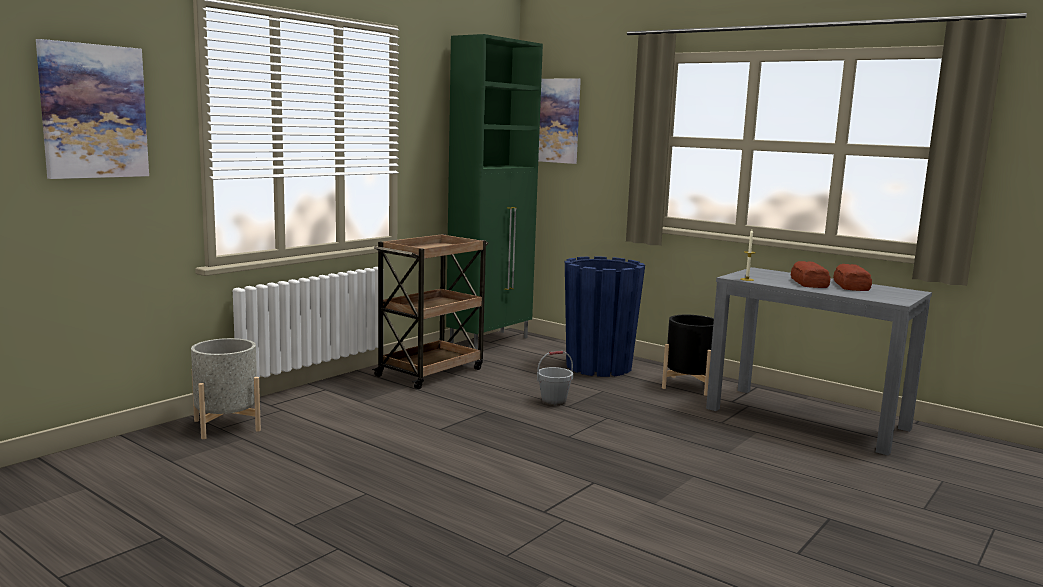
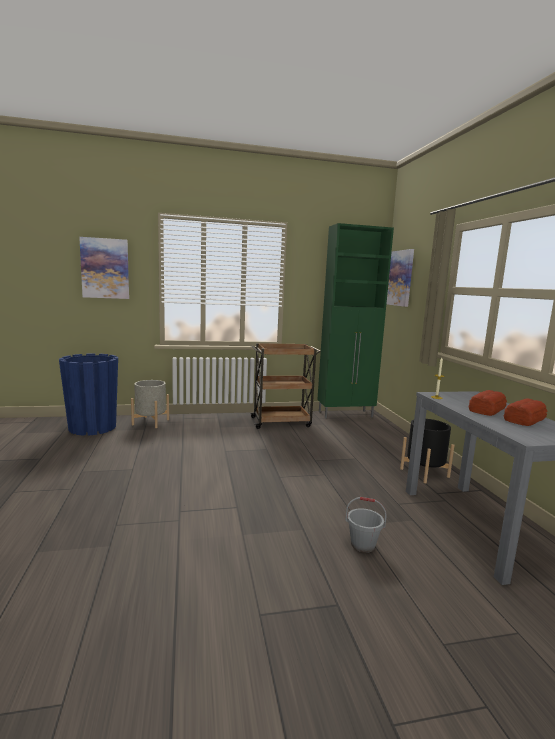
camera: 40 degrees right, 0 degrees up
(553, 401) = (313, 455): grey bucket -> grey bucket (363, 545)
(598, 366) = (383, 444): blue planter -> blue planter (92, 427)

